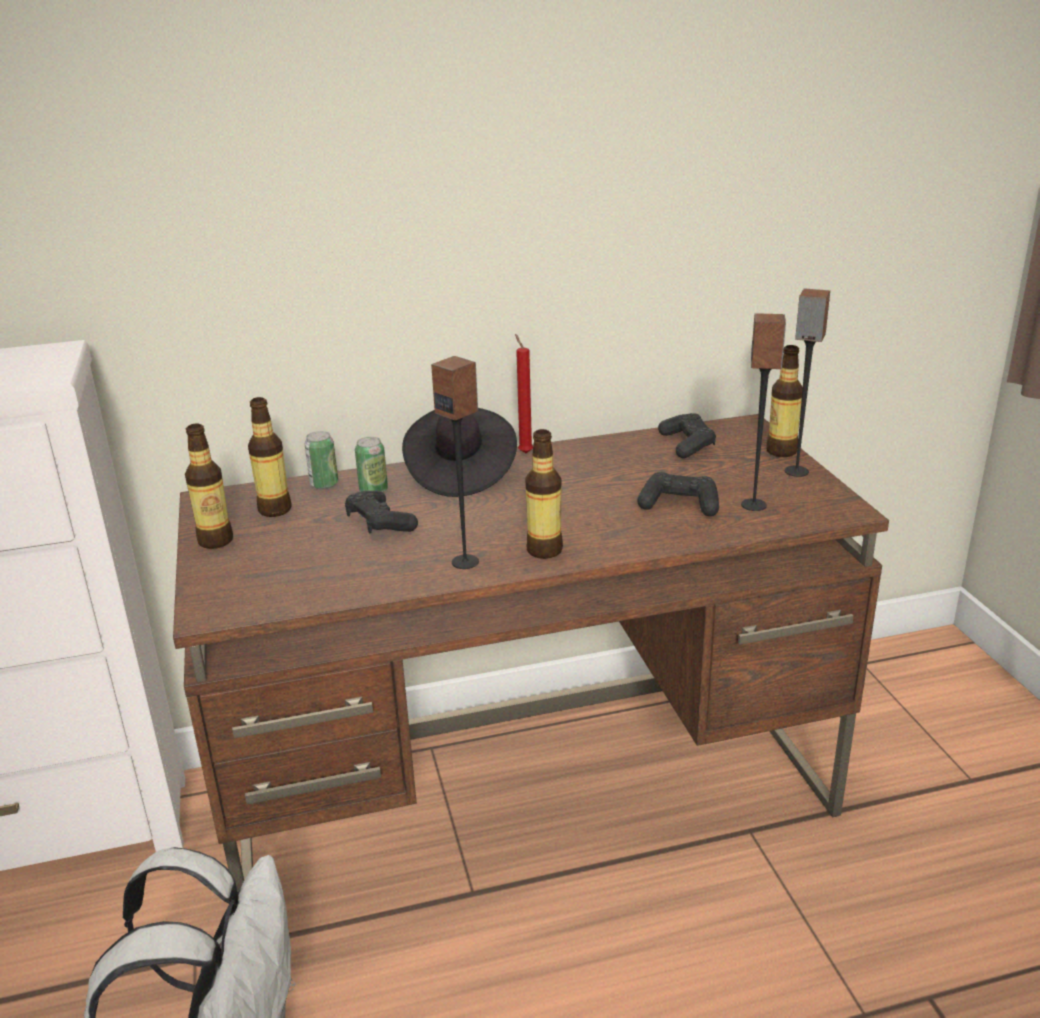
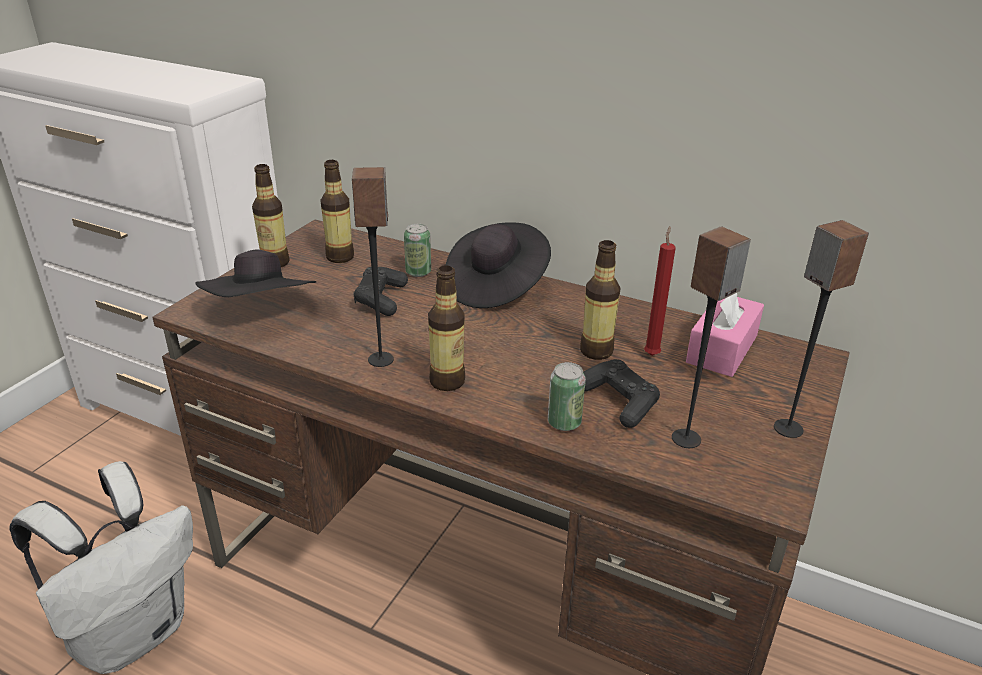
camera: 40 degrees right, 5 degrees up
(285, 580) = (262, 311): none -> black hat
(324, 484) = (397, 252): can -> can (564, 423)
(524, 452) = (571, 291): red candle -> red candle (652, 354)
(687, 444) = (722, 349): black game controller -> pink tissue box
(781, 451) = (807, 400): bottle -> bottle (596, 351)

